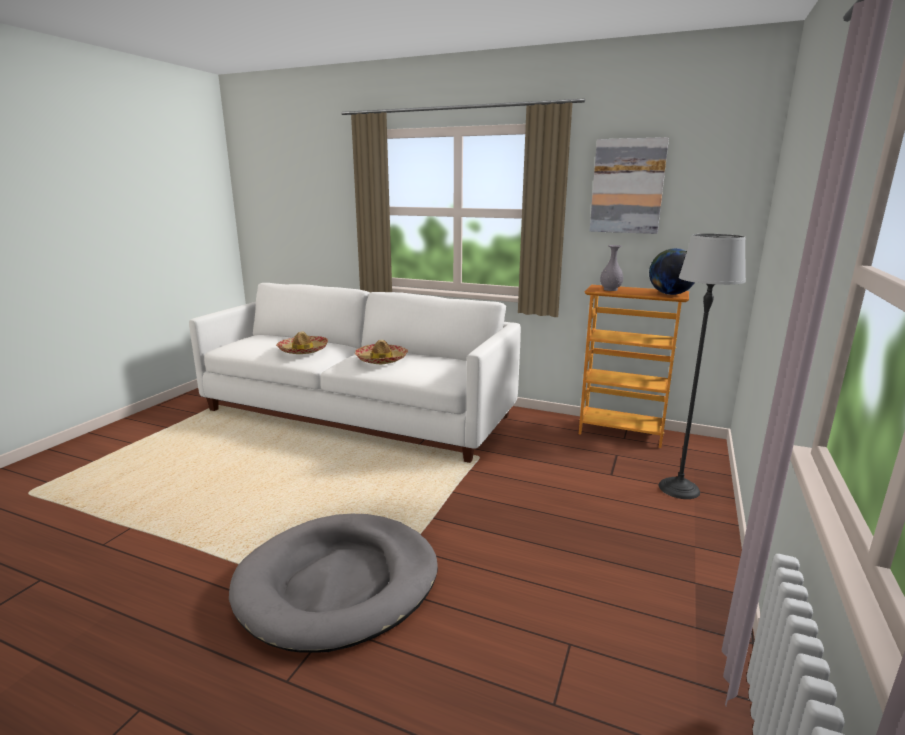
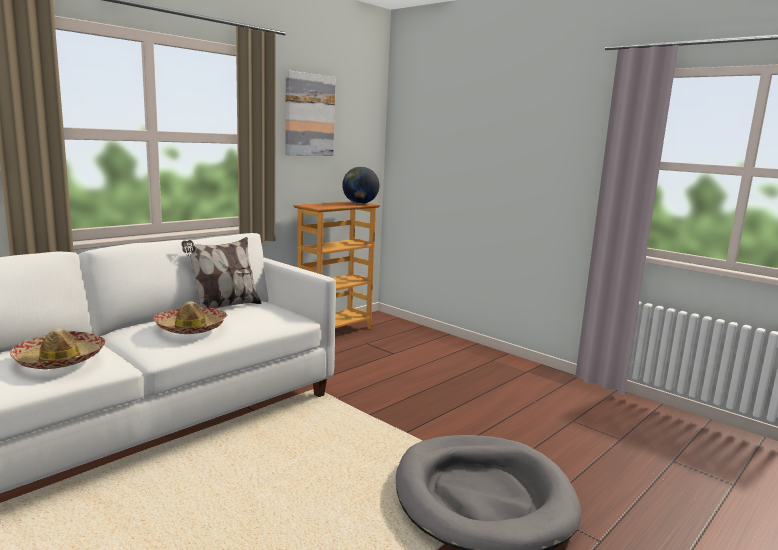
camera: 70 degrees left, 5 degrees down
(442, 357) = (224, 307): none -> pillow
(610, 289) = (323, 206): grey vase -> none
(679, 488) = (428, 342): floor lamp -> none

